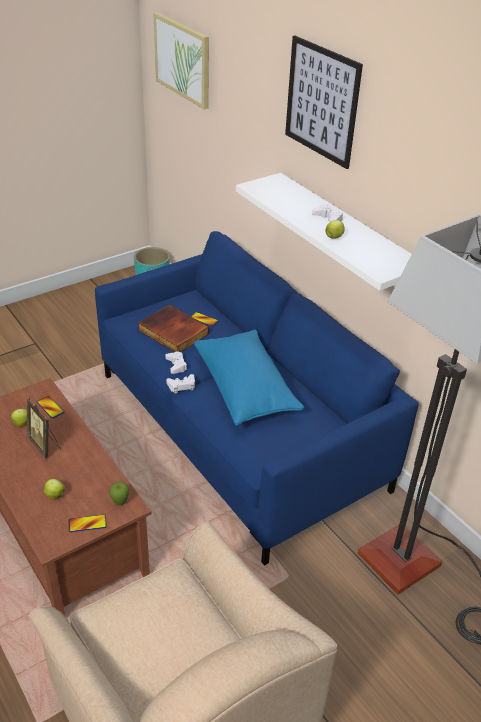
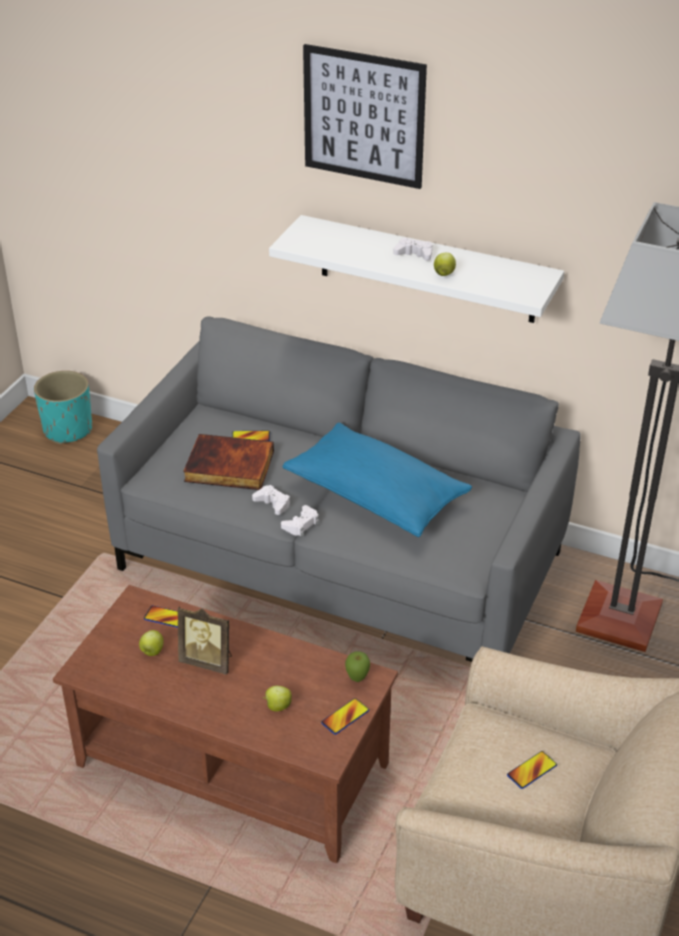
camera: 30 degrees left, 0 degrees up
(168, 631) = (532, 770): none -> phone
(183, 59) = (79, 99): picture -> none
(238, 430) = (340, 562): blue sofa -> grey sofa

